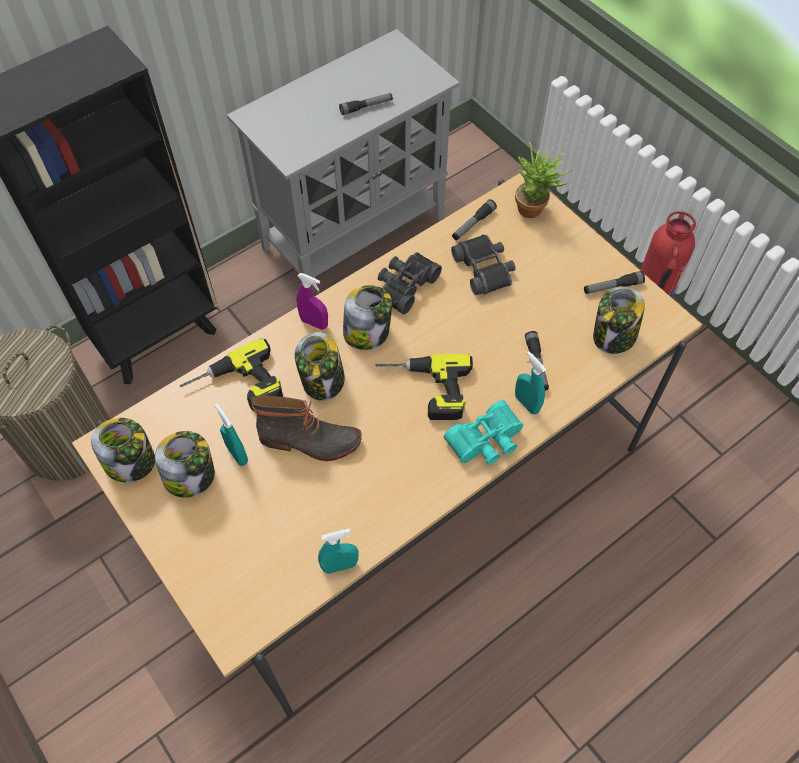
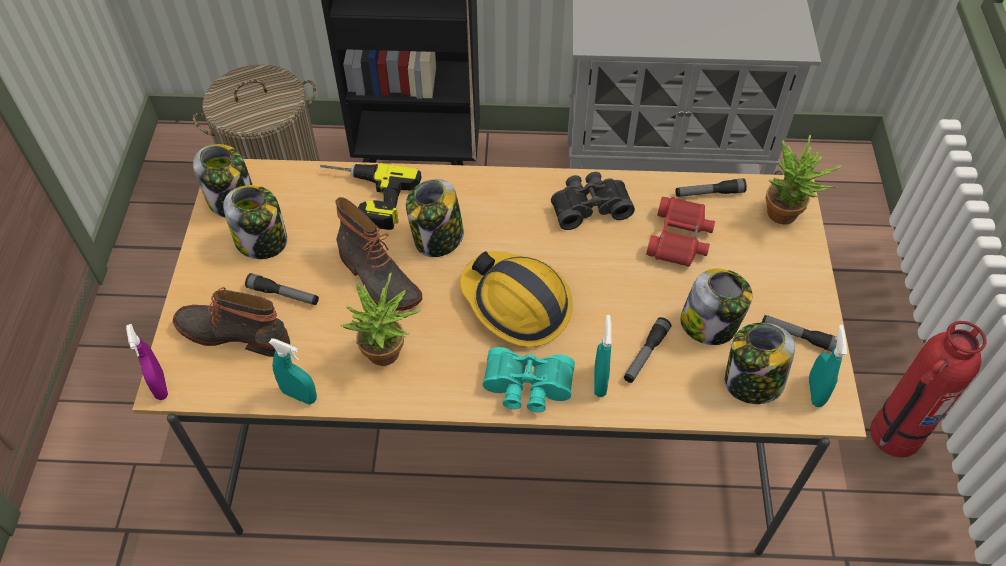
camera: 40 degrees right, 5 degrees down
(237, 454) = (313, 249): turquoise spray bottle -> turquoise spray bottle (815, 391)
(243, 559) = (235, 333): none -> boot
(314, 323) = (478, 187): purple spray bottle -> purple spray bottle (160, 386)
(366, 107) = (704, 36): flashlight -> flashlight (283, 294)
(367, 332) = (516, 224): jar -> jar (709, 324)
(374, 491) = (387, 357): none -> potted plant
(424, 390) = (516, 304): power drill -> hard hat
(484, 269) = (680, 238): black binoculars -> red binoculars

